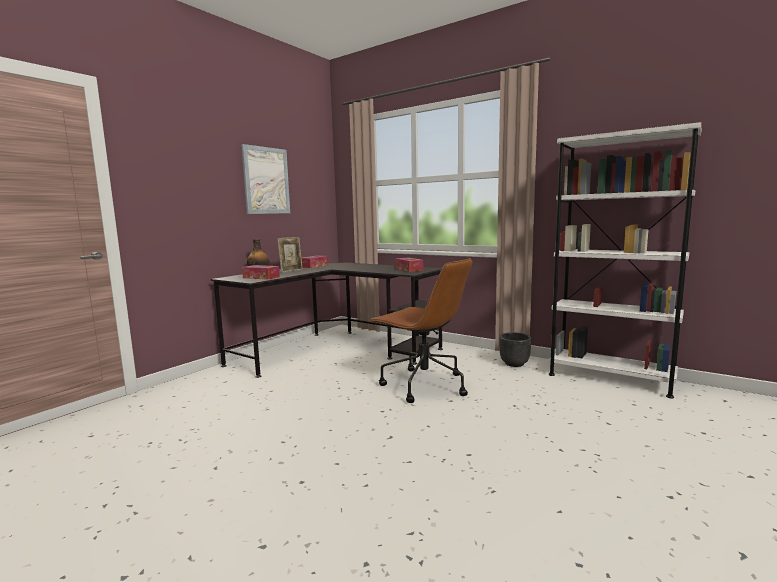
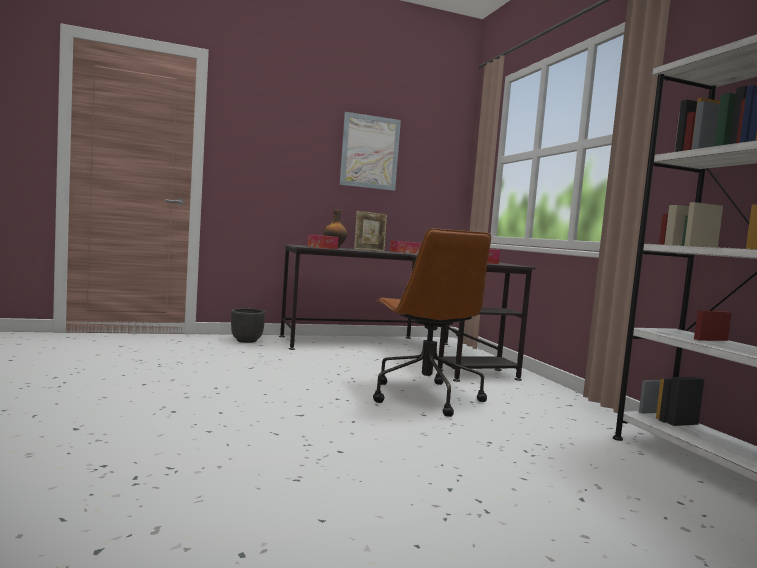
camera: 35 degrees right, 5 degrees down
(514, 363) = (587, 415): black planter -> black planter (247, 341)

